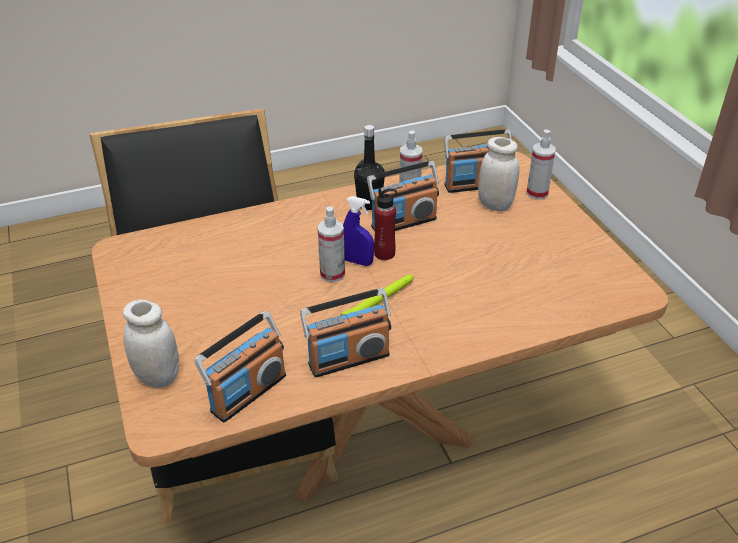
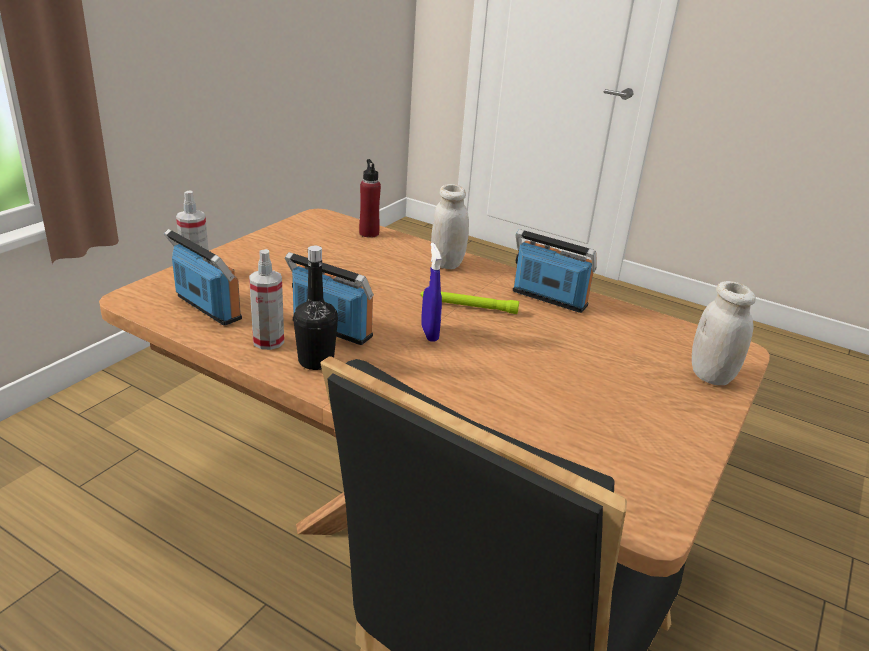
camera: 130 degrees left, 10 degrees down
(248, 392) = (646, 327): radio -> none
(332, 274) = (466, 341): spray bottle -> none
(384, 253) = (398, 323): red bottle -> red bottle (369, 233)
(495, 204) = (242, 289): white jar -> white jar (447, 263)

